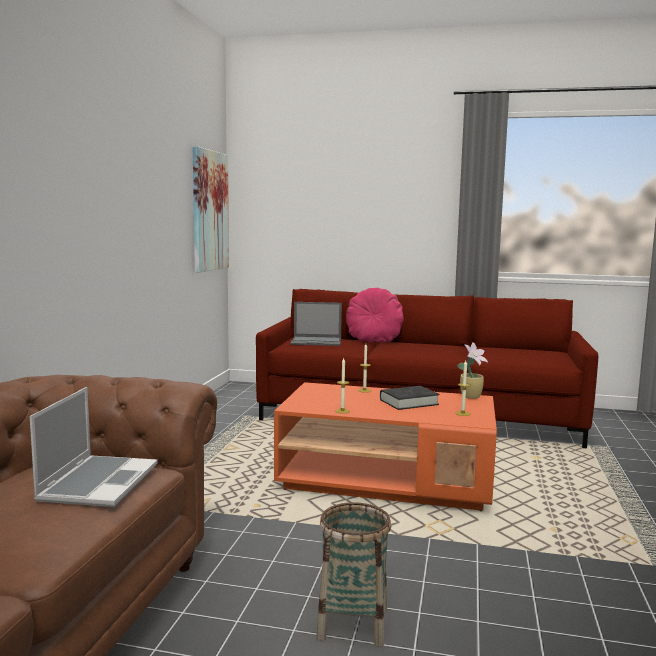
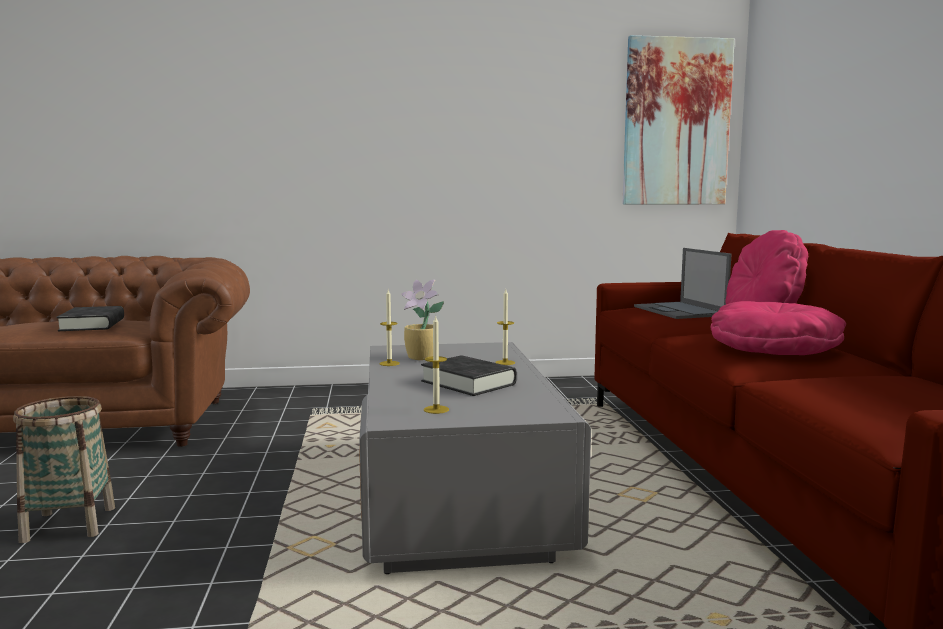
camera: 70 degrees right, 0 degrees up
(98, 482) = (92, 325): laptop -> black book
(387, 480) = (457, 497): orange coffee table -> grey coffee table
(428, 348) = (772, 348): none -> pink pillow
(471, 396) = (555, 409): potted plant -> potted plant (422, 358)

